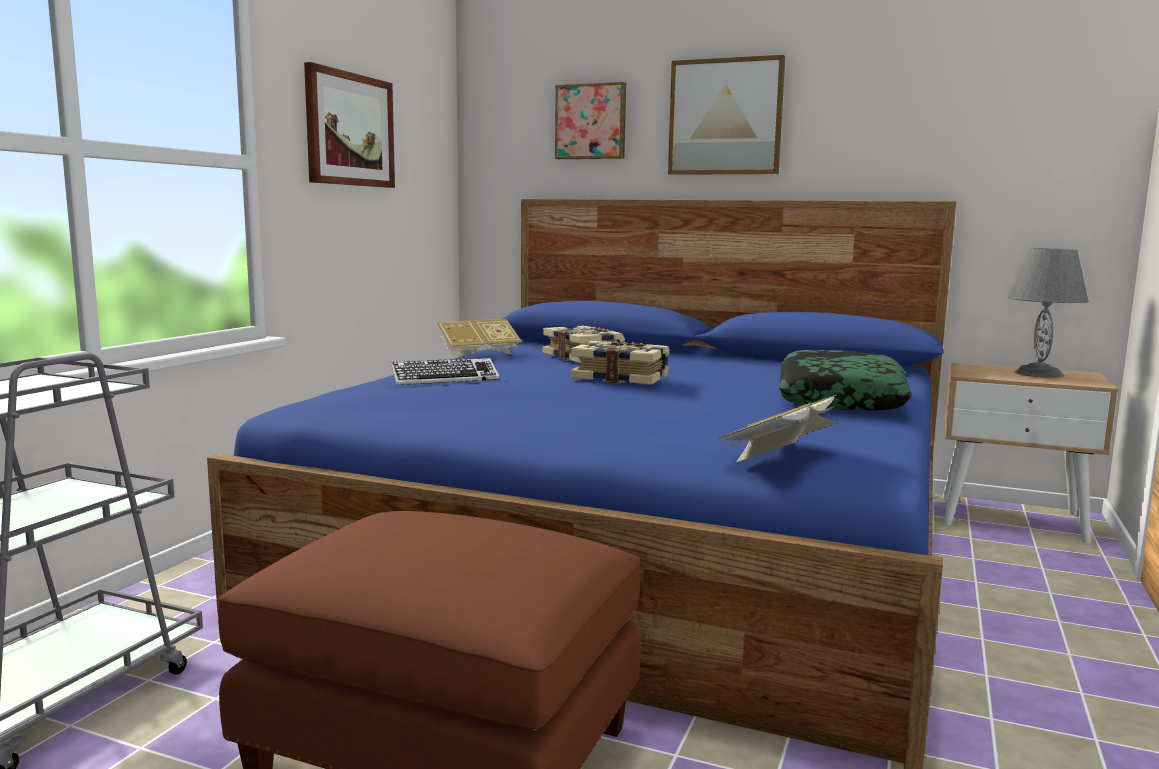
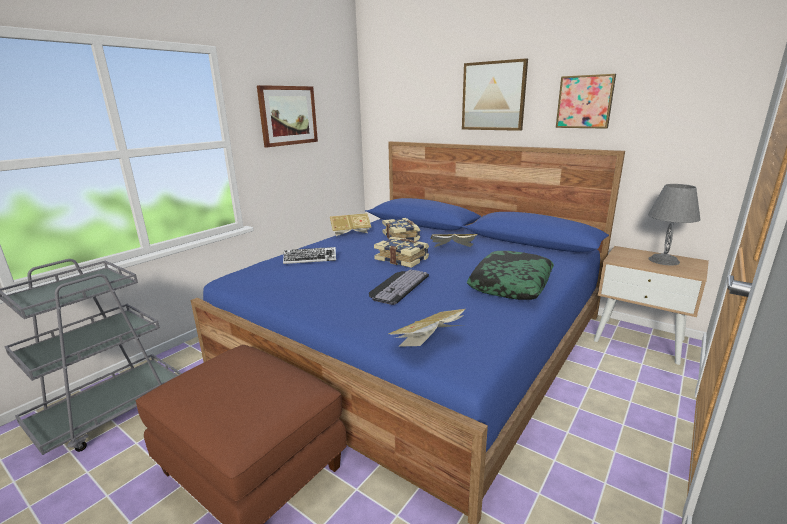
camera: 15 degrees right, 10 degrees up
(591, 122) = (423, 98): picture -> picture (585, 102)
(650, 405) = (397, 286): none -> keyboard
(695, 369) = (452, 249): none -> book

